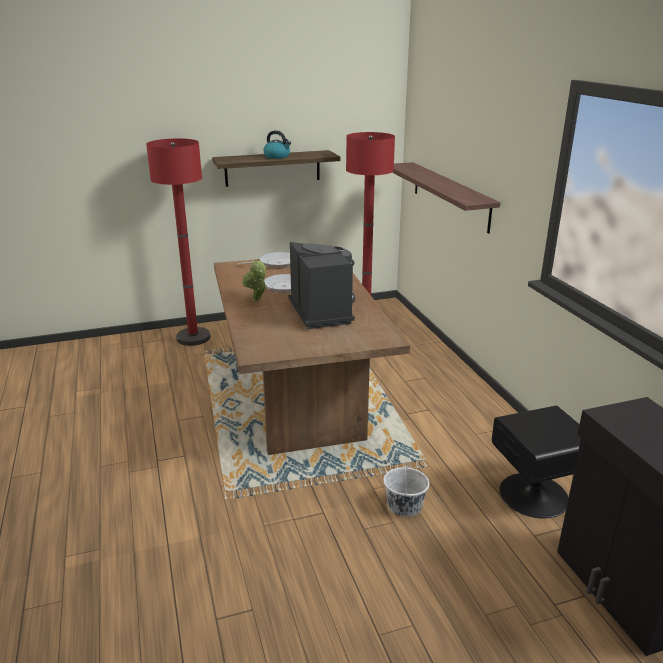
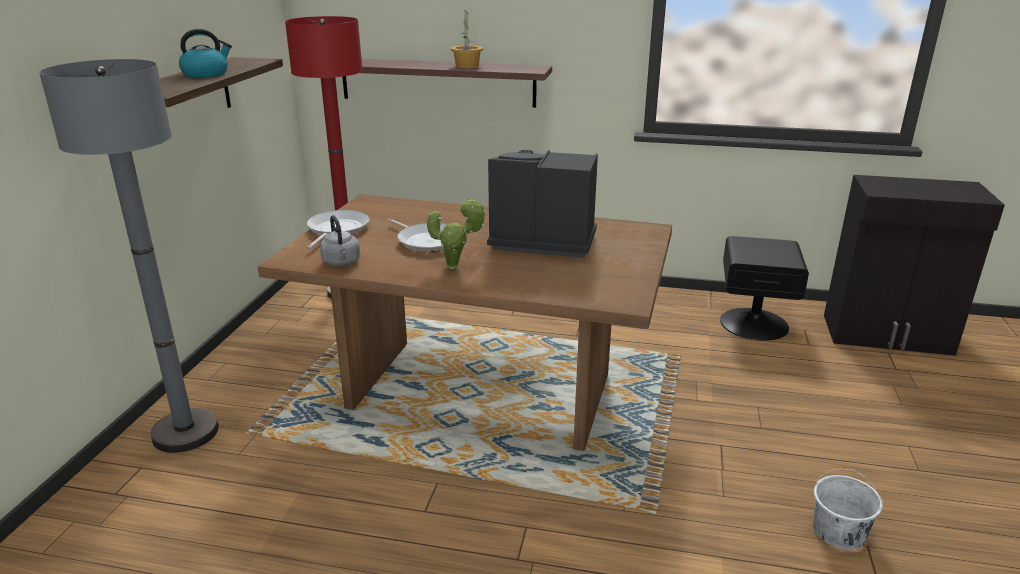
camera: 60 degrees left, 0 degrees up
(193, 338) = (185, 432): red floor lamp -> grey floor lamp
(234, 276) = (341, 262): none -> grey kettle
(404, 505) = (735, 391): white bucket -> white bucket (839, 532)
(448, 187) = (466, 66): none -> potted plant

